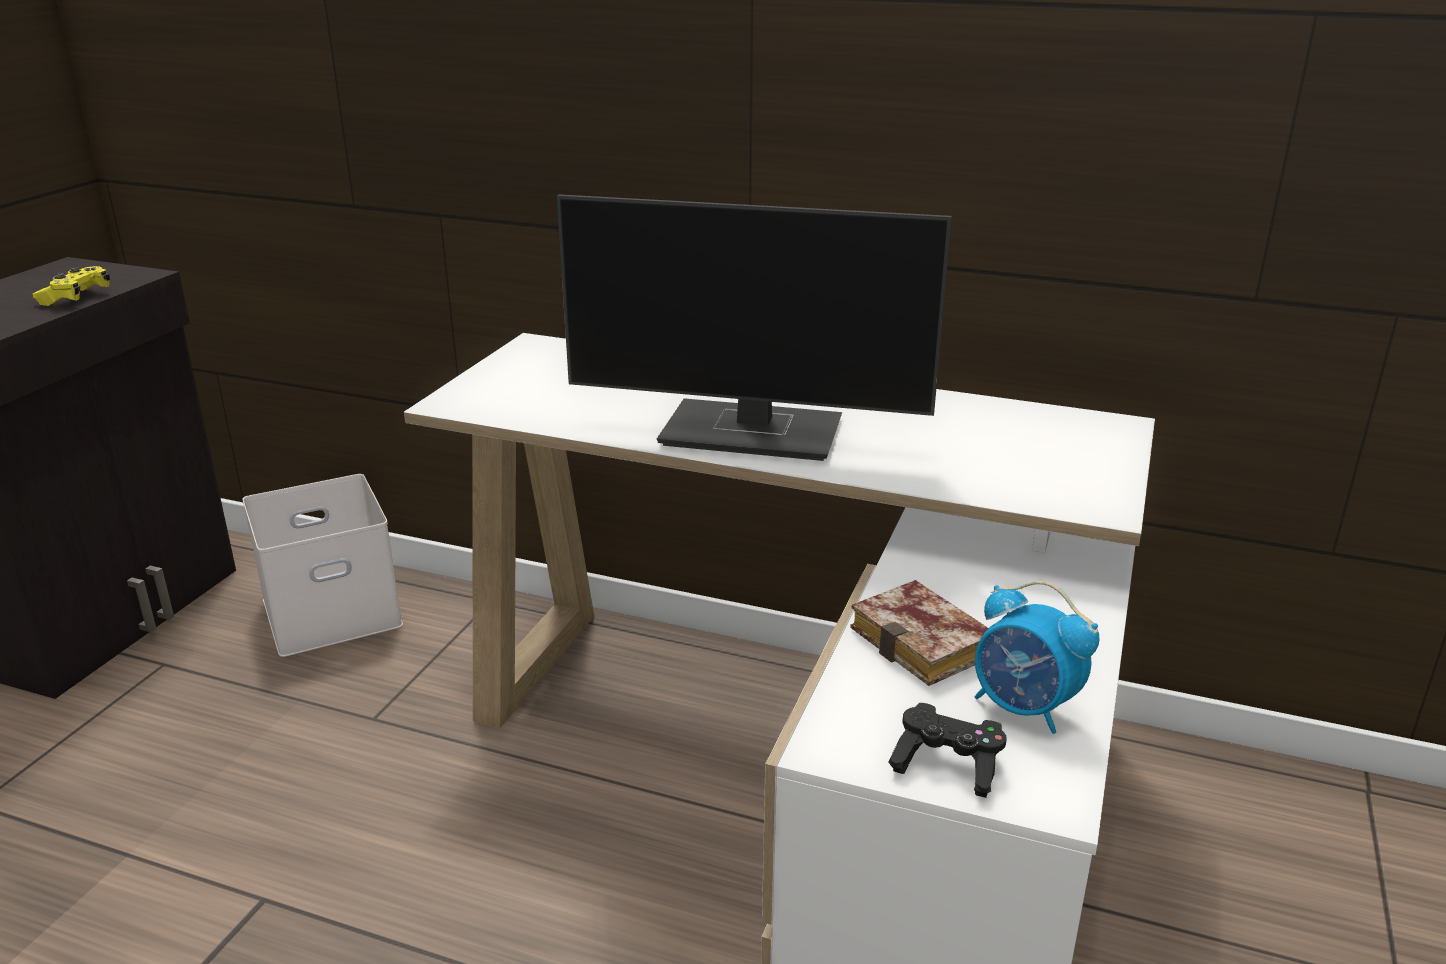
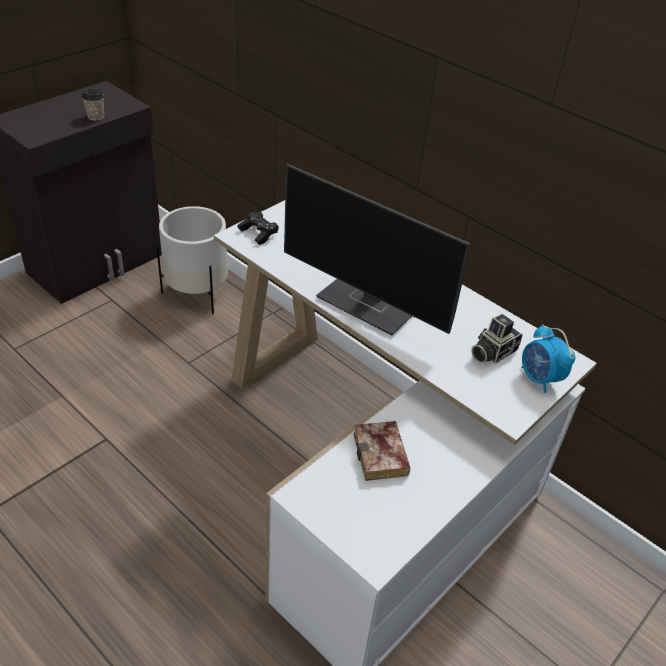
camera: 20 degrees right, 15 degrees up
(76, 298) = (96, 117): yellow game controller -> cup
(334, 610) = (197, 293): white storage box -> white planter
(947, 765) = (343, 525): black game controller -> black game controller (258, 233)
(997, 443) = (491, 352): none -> camera
(1024, 708) = (401, 509): alarm clock -> alarm clock (539, 379)

